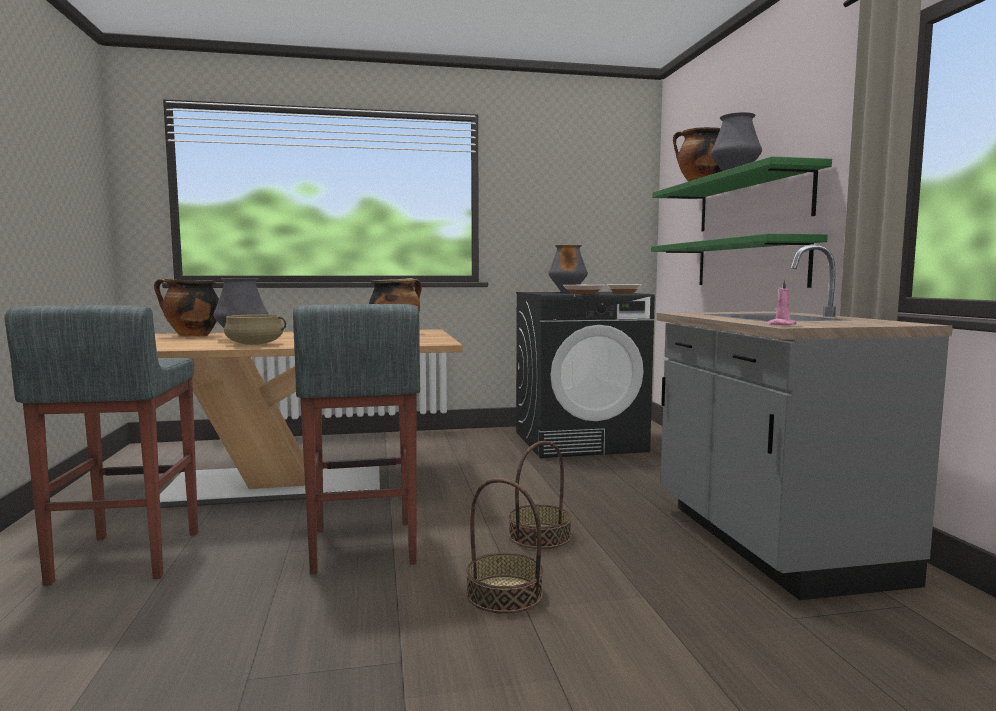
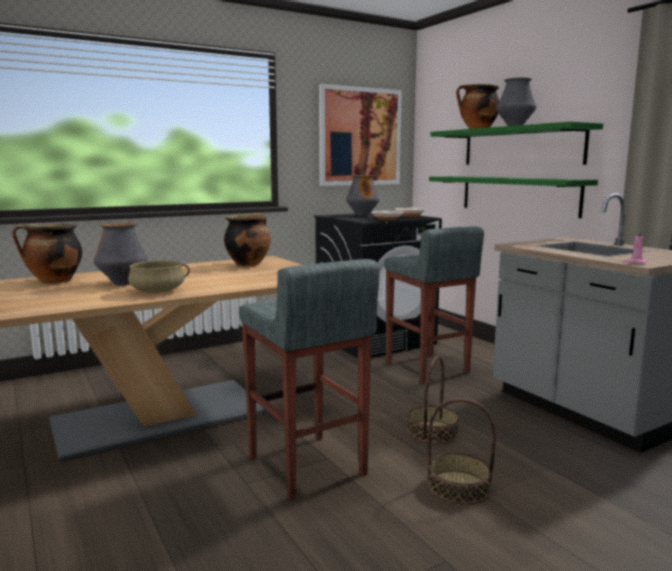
camera: 20 degrees left, 5 degrees up
(124, 558) = (95, 520): grey stool -> grey stool (426, 368)
(583, 205) = (360, 137): none -> picture

